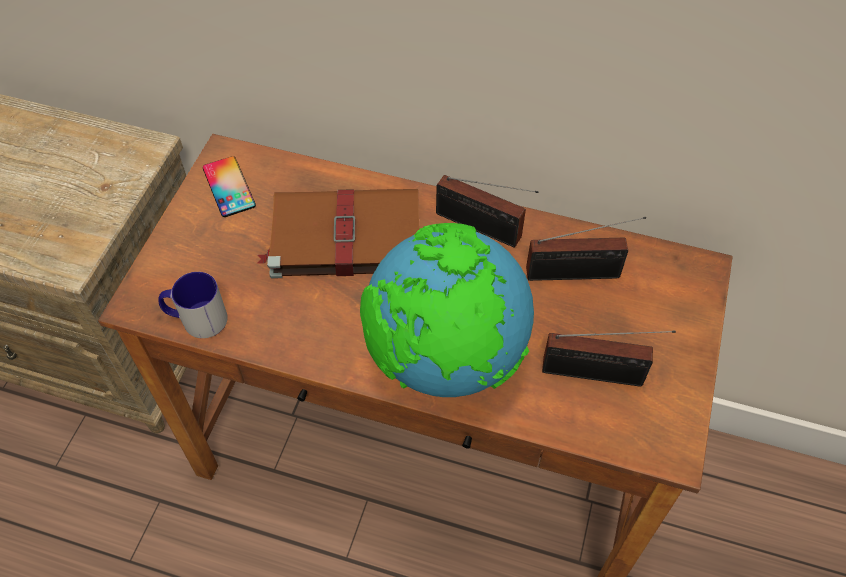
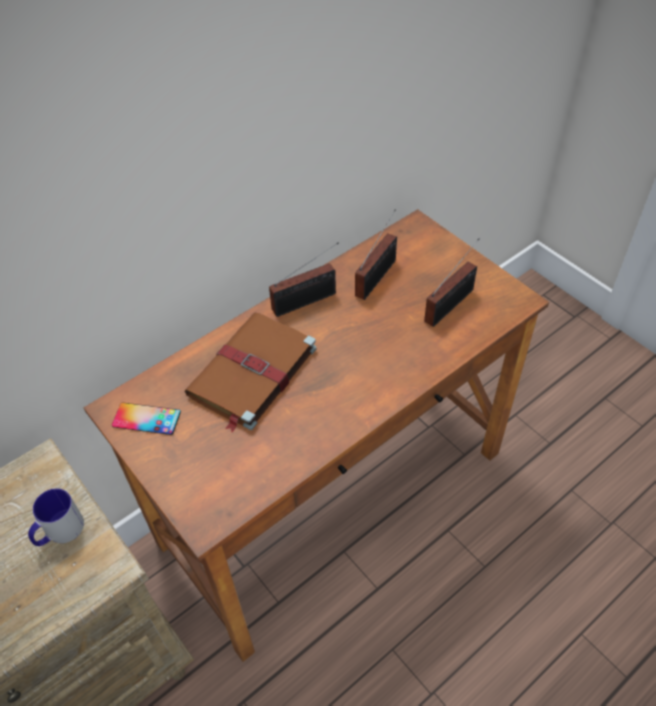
camera: 55 degrees left, 5 degrees down
(196, 319) = (250, 490): mug -> mug (59, 532)
(445, 358) = (389, 367): globe -> none

